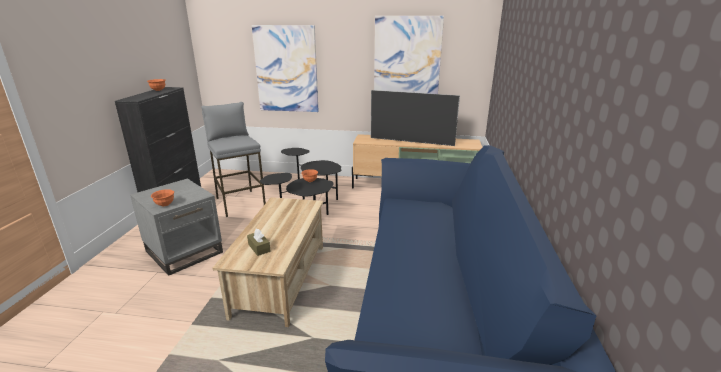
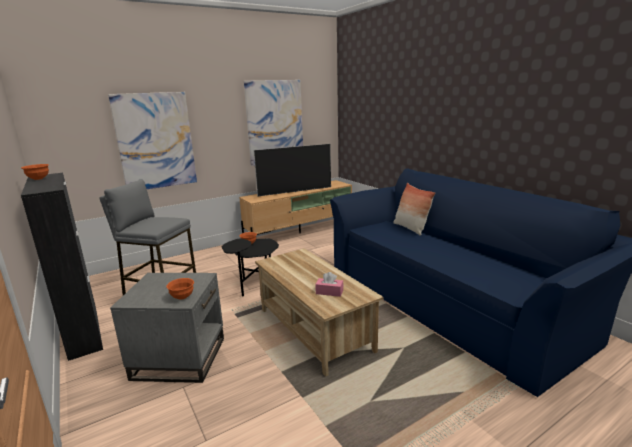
camera: 40 degrees left, 5 degrees down
(259, 248) = (329, 292): brown tissue box -> pink tissue box
(315, 196) = (230, 265): black side table -> none
(444, 220) = (411, 228): none -> pillow

